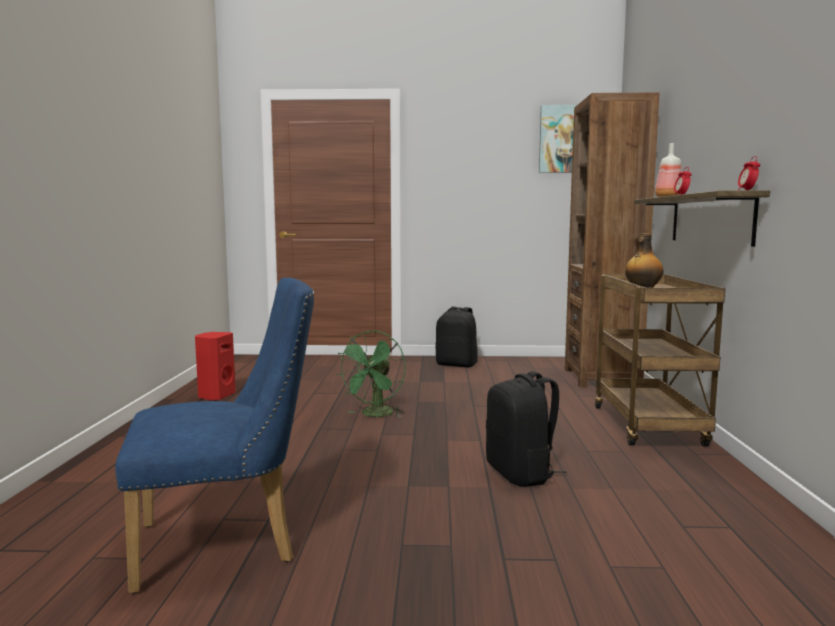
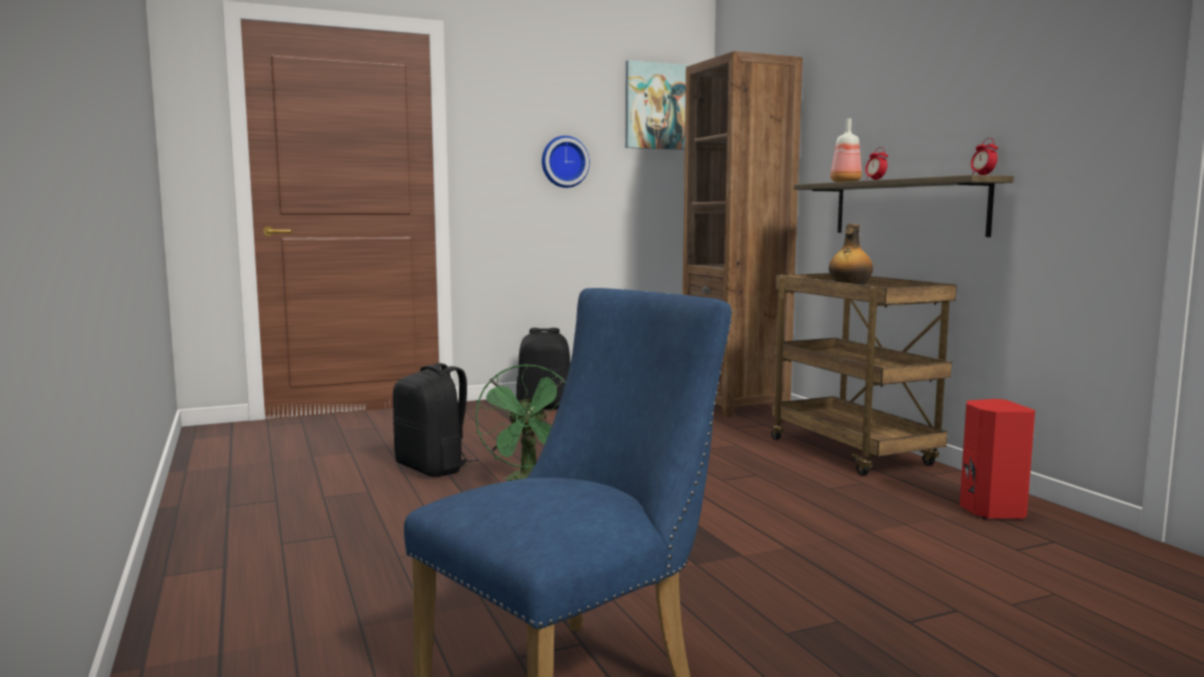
camera: 25 degrees left, 0 degrees up
(215, 396) = (247, 491): red speaker -> red speaker (989, 511)
(488, 184) = (564, 162): none -> wall clock
(521, 474) = (800, 526): black backpack -> black backpack (433, 468)

